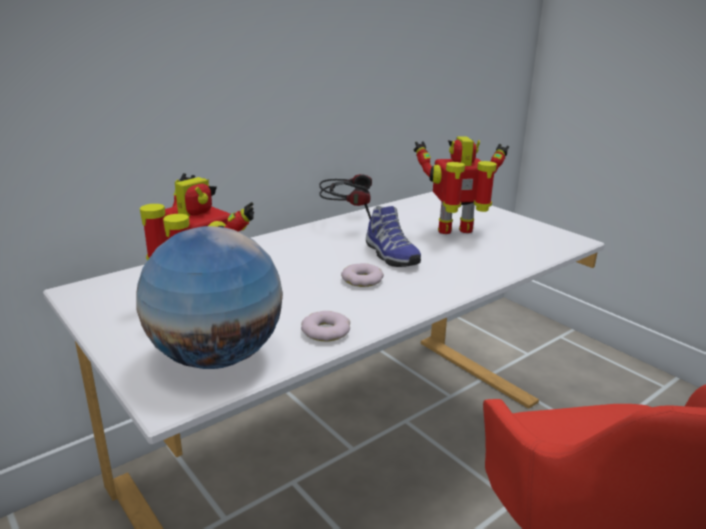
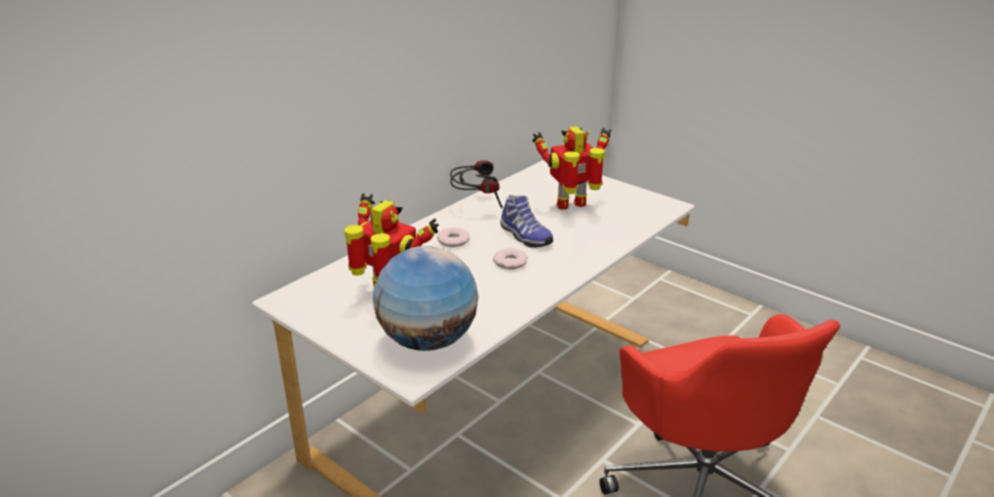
camera: 10 degrees left, 5 degrees up
(325, 331) = (499, 310): donut -> donut (453, 240)

